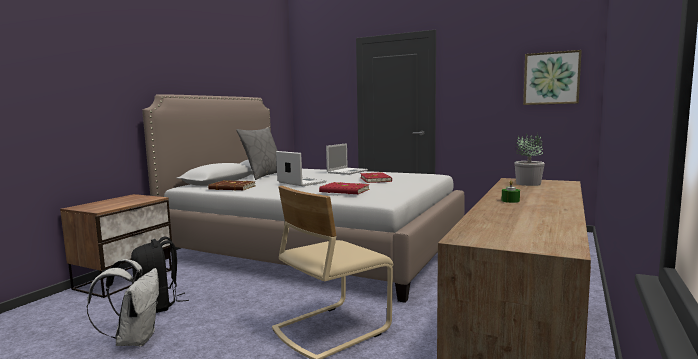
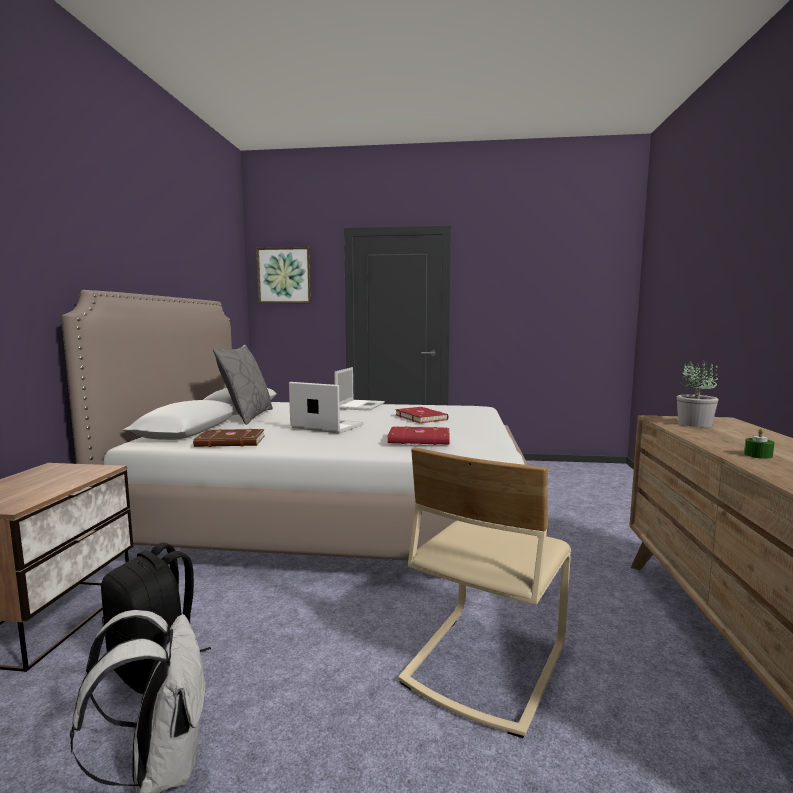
camera: 20 degrees left, 0 degrees up
(551, 78) = (585, 292): picture -> picture (284, 275)

